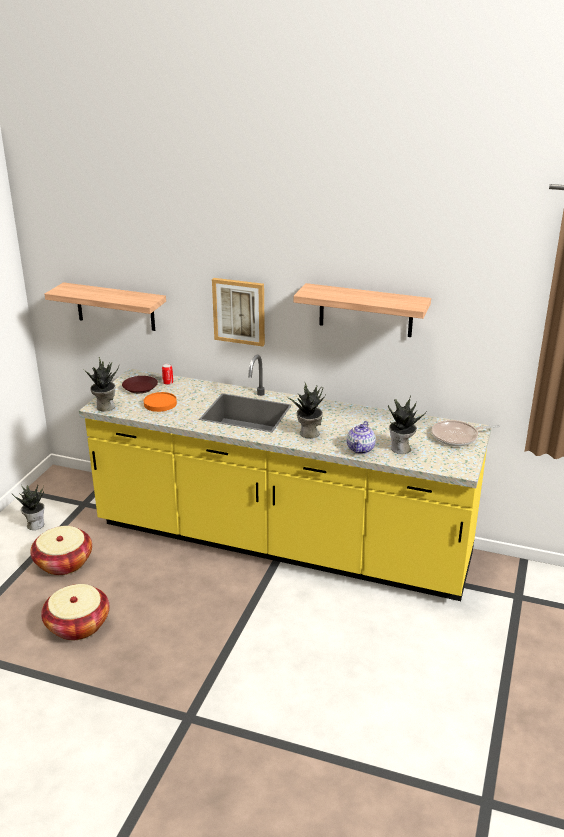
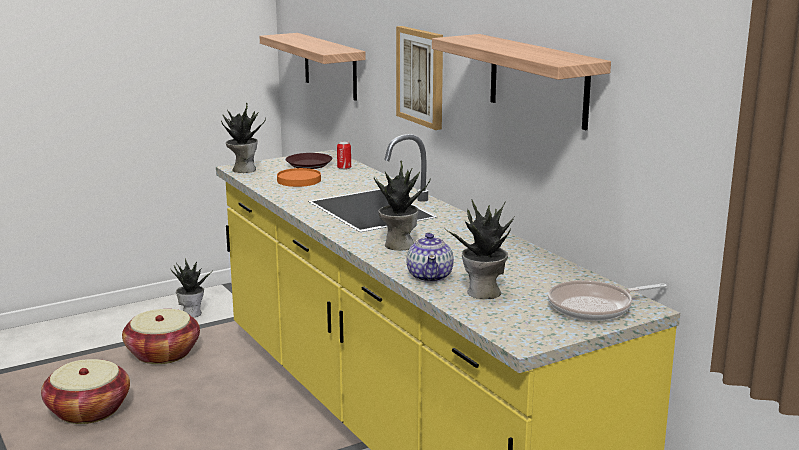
camera: 40 degrees right, 10 degrees down
(361, 449) = (430, 276): teapot -> teapot turned 60 degrees counterclockwise
(457, 437) = (595, 307): frying pan -> frying pan turned 45 degrees counterclockwise

